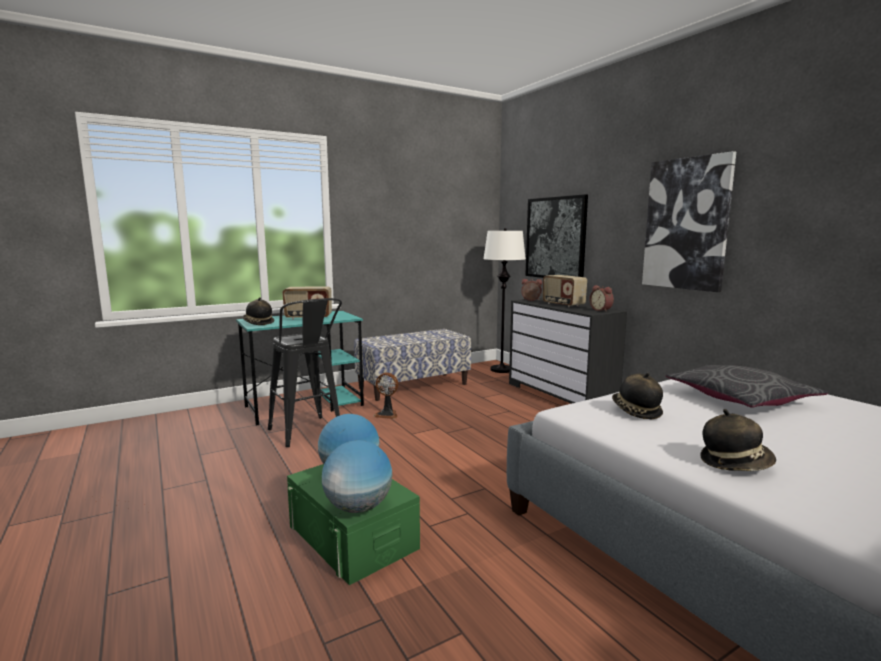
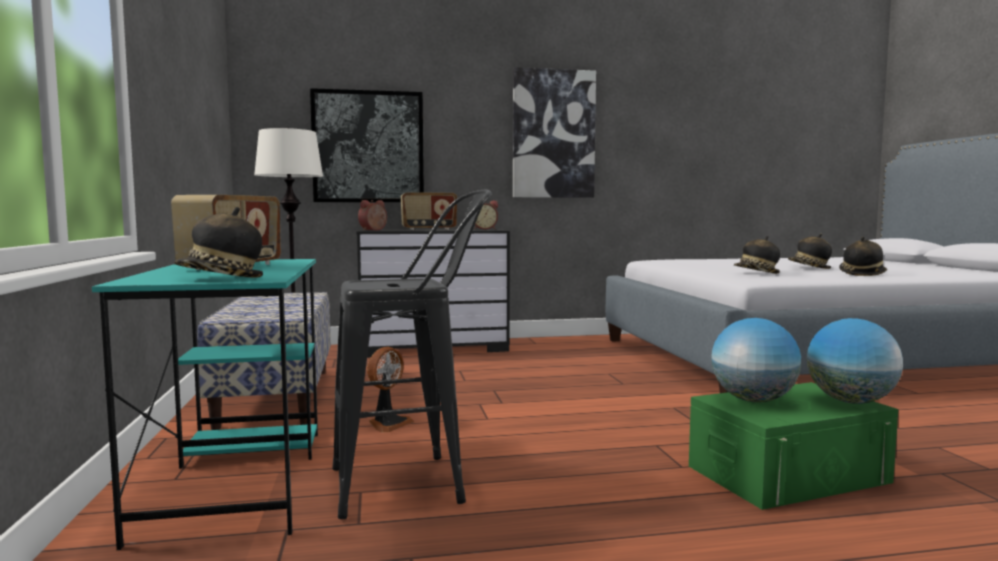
camera: 70 degrees left, 5 degrees down
(740, 398) = (724, 263): grey pillow -> none
(773, 437) = (809, 268): none -> hat

